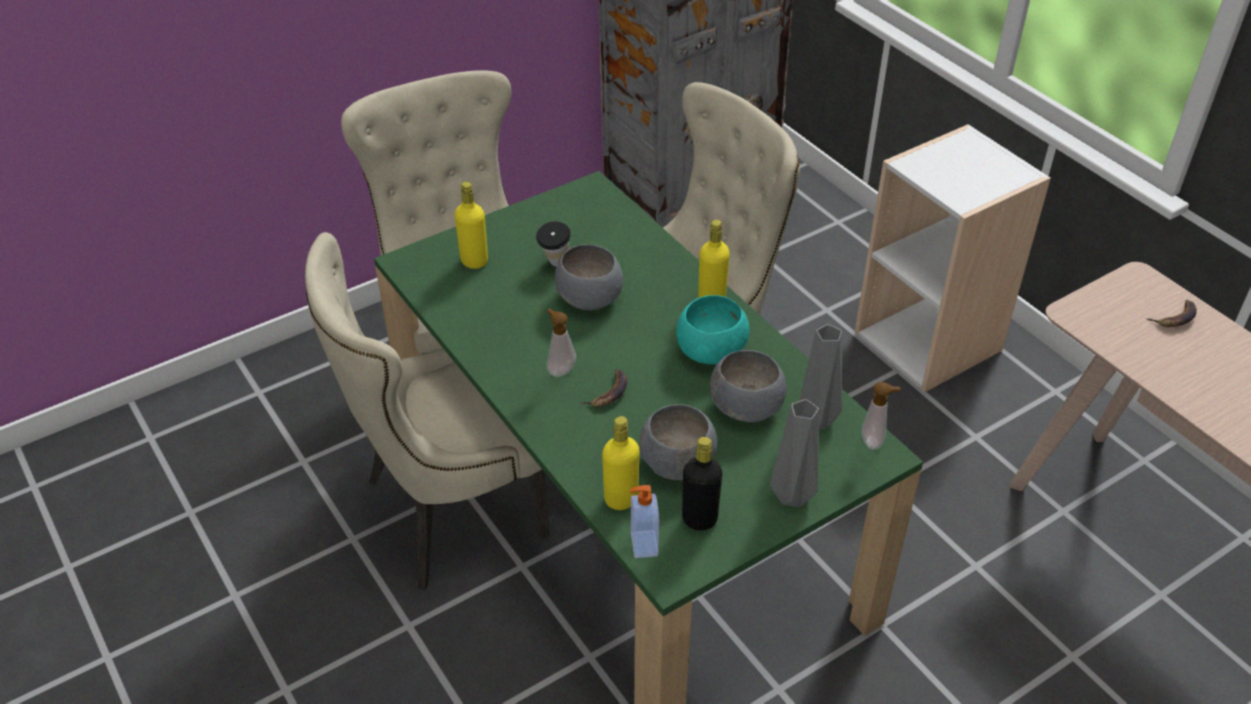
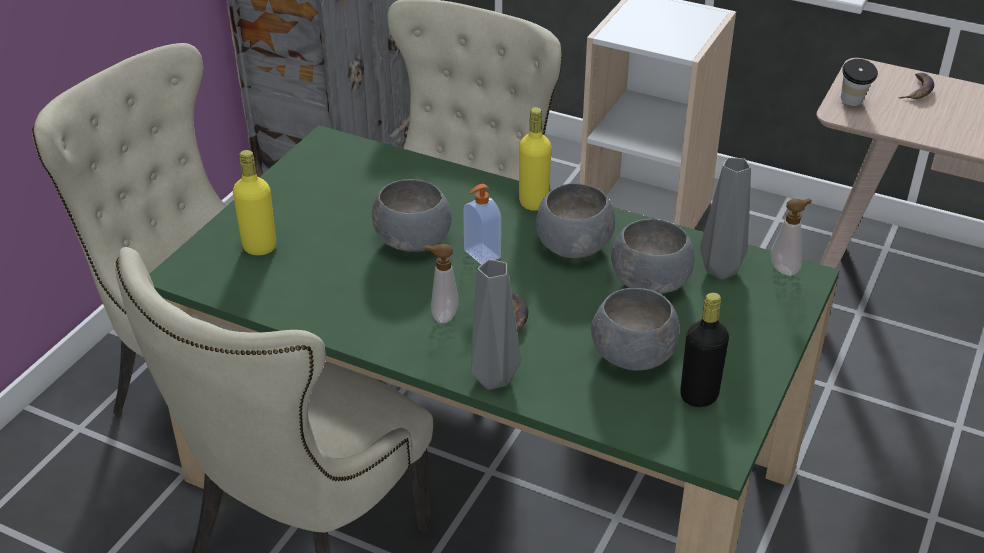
camera: 30 degrees left, 5 degrees down
(555, 264) = (350, 222): cup -> cup (852, 104)
(621, 499) = (610, 409): yellow bottle -> none
(642, 544) = (668, 441): soap dispenser -> soap dispenser (481, 254)
(709, 351) = (572, 246): turquoise bowl -> grey bowl
(791, 495) = (758, 341): grey vase -> grey vase (491, 377)

